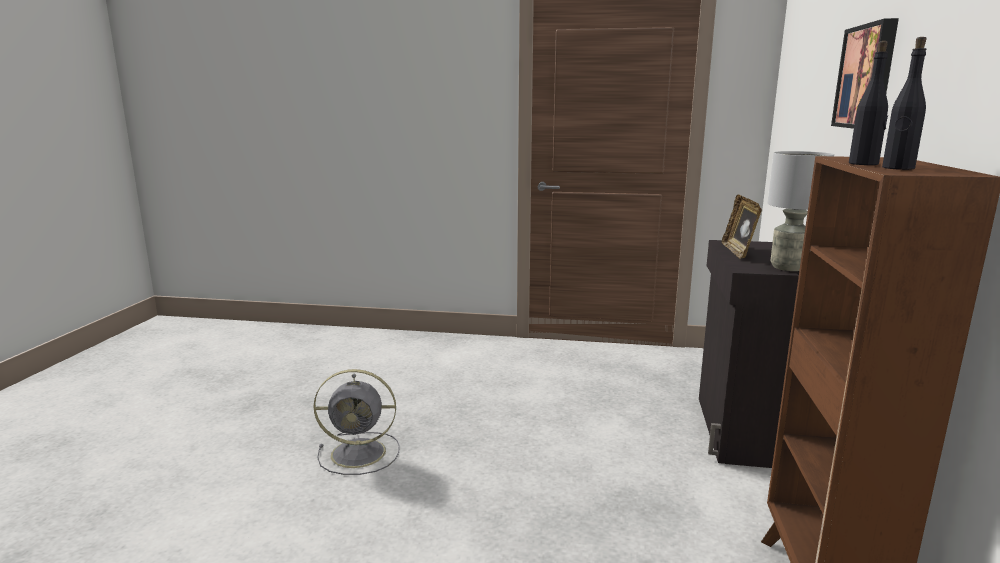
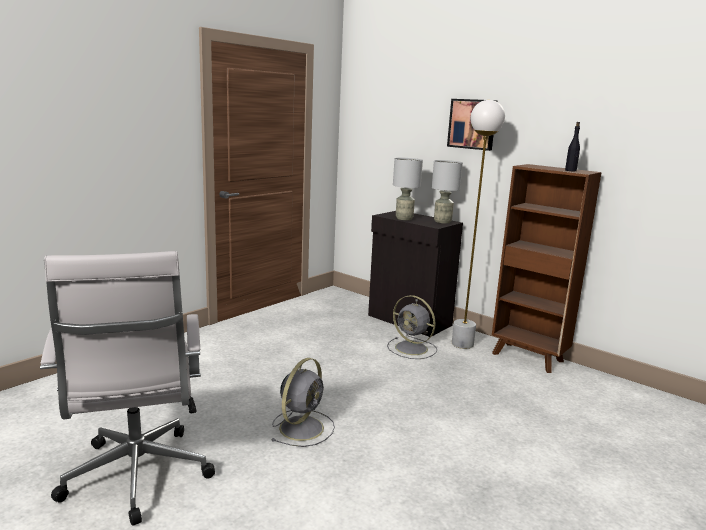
camera: 60 degrees left, 0 degrees up
(222, 413) = (137, 479): none -> white office chair
(652, 460) = (412, 348): none -> grey fan
(738, 252) = (404, 218): picture frame -> grey table lamp
(744, 499) = (462, 344): none -> white floor lamp
(864, 164) = (553, 169): black bottle -> none

